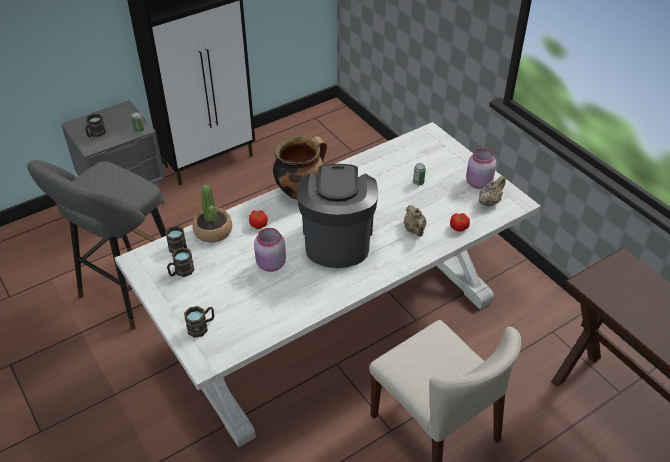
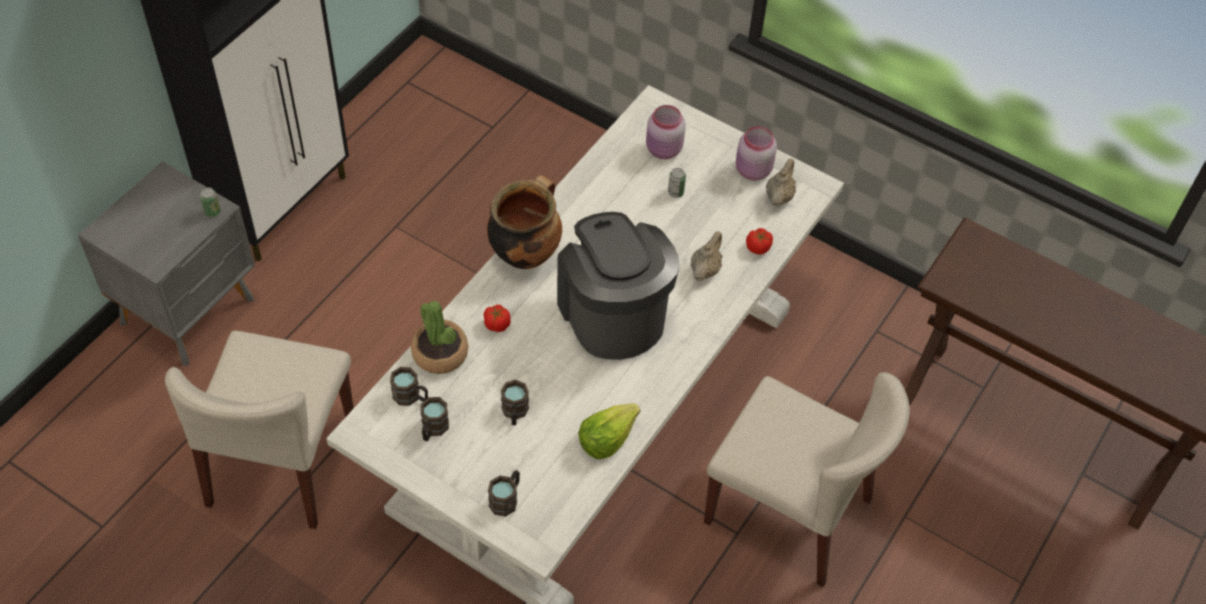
camera: 25 degrees left, 10 degrees up
(95, 134) = (148, 239): brown mug -> brown mug (514, 413)
(127, 293) = (282, 462): grey stool -> beige chair
(270, 264) = (546, 380): pink jar -> pink jar (663, 150)
(290, 311) = (606, 438): none -> lettuce
(414, 230) = (705, 269): beige teapot -> beige teapot turned 120 degrees counterclockwise

